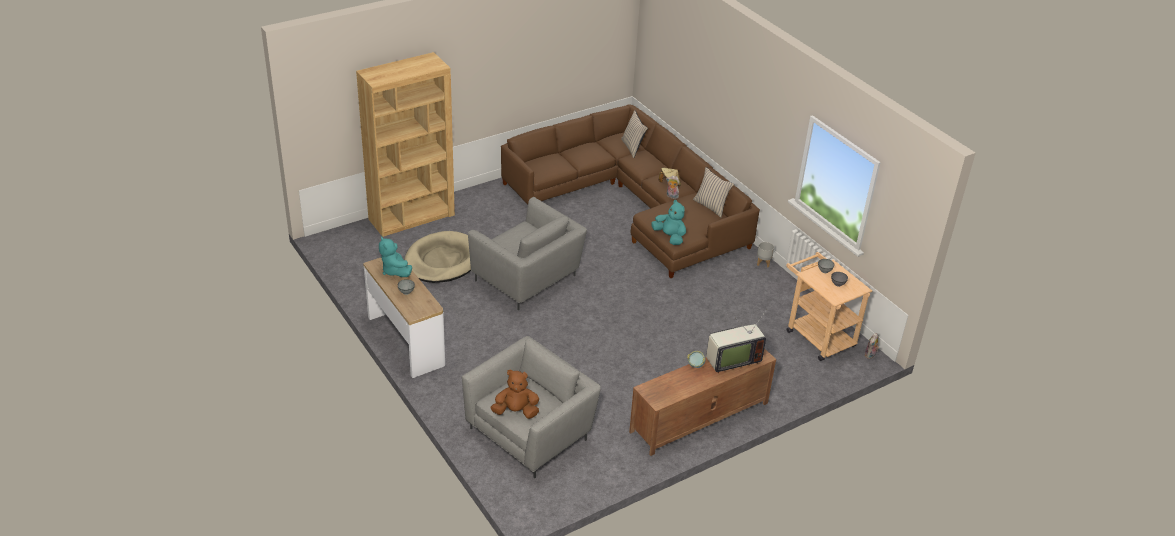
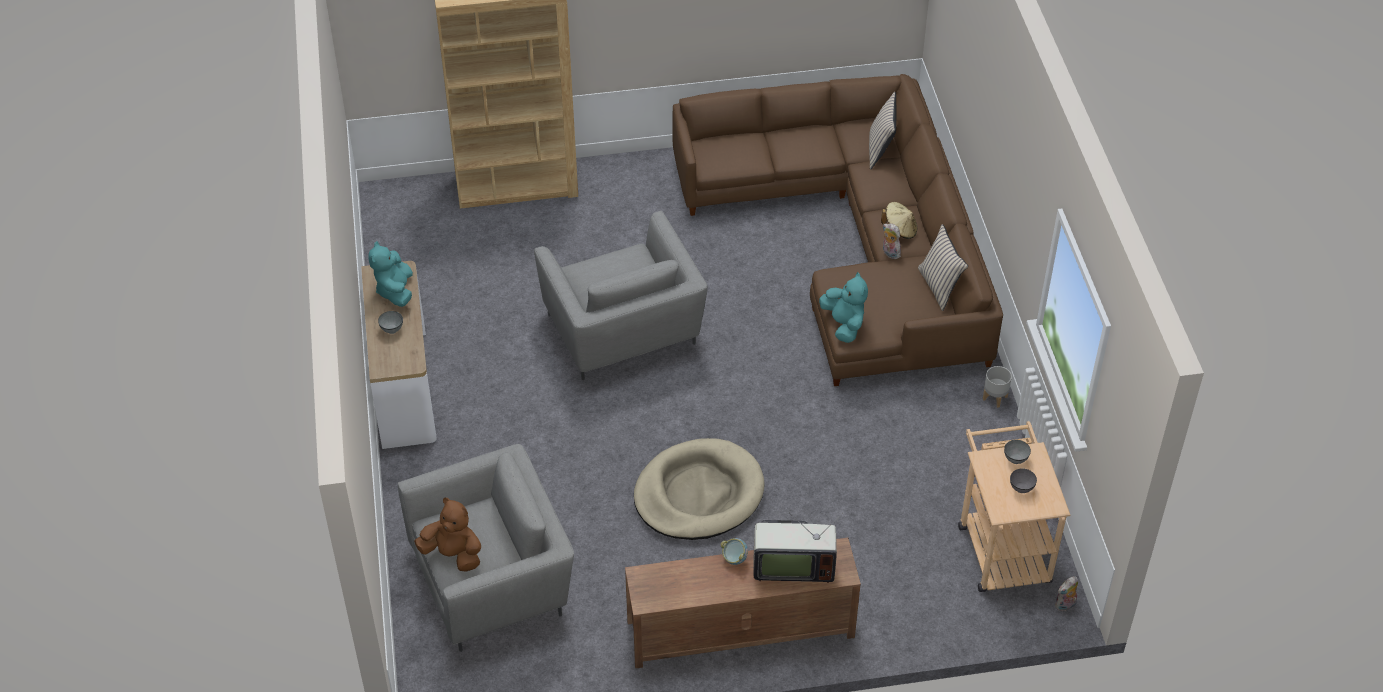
camera: 25 degrees right, 10 degrees up
(442, 261) = (520, 270): beige dog bed -> beige dog bed (698, 494)

